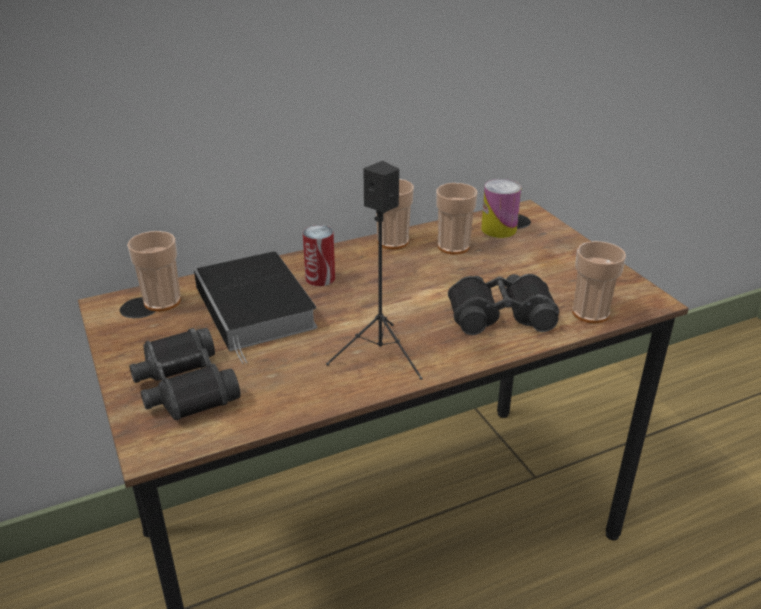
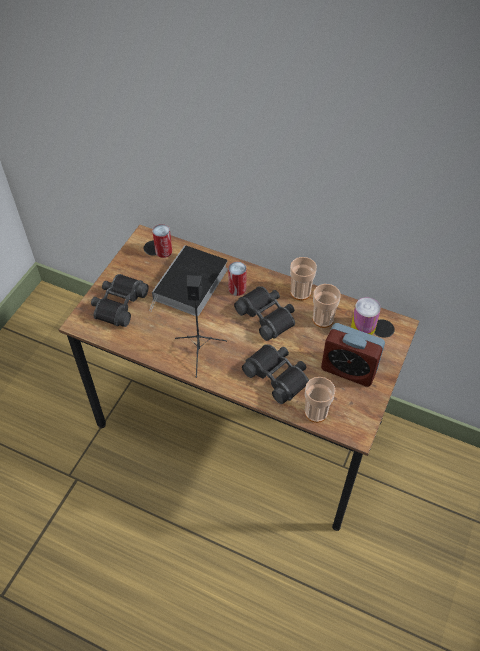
camera: 50 degrees right, 20 degrees up
(162, 301) = (163, 251): cup -> can
(395, 278) = (267, 316): none -> black binoculars
(549, 264) = (348, 369): none -> alarm clock

